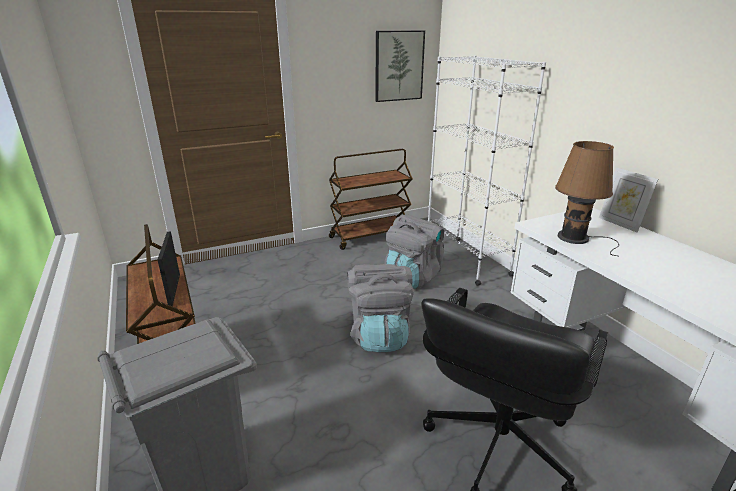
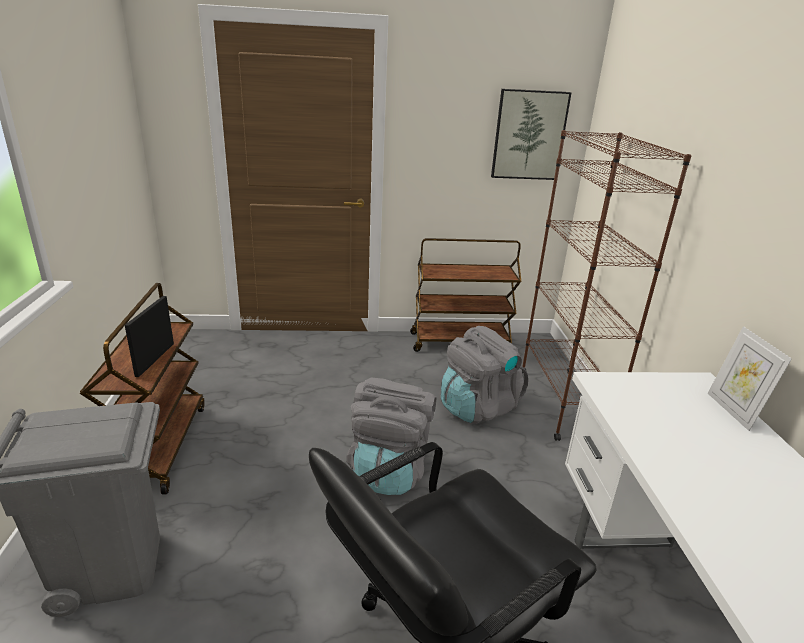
camera: 20 degrees right, 0 degrees up
(466, 260) = (563, 402): white bookcase -> brown bookcase
(577, 238) = (641, 417): brown table lamp -> none

